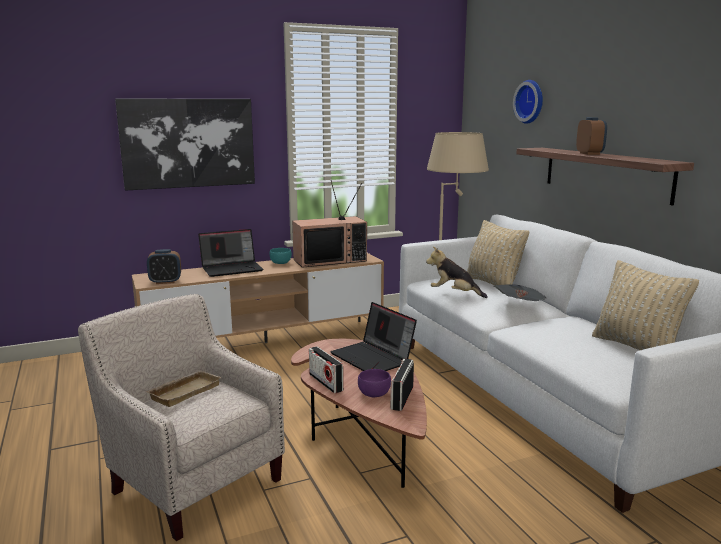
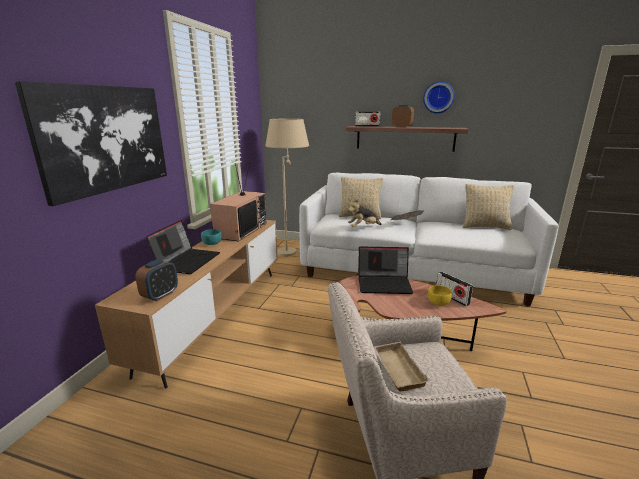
camera: 50 degrees left, 5 degrees up
(325, 382) = (406, 311): radio -> radio (367, 126)
(373, 393) = (438, 303): purple bowl -> yellow bowl
(531, 101) = (336, 95): wall clock -> wall clock (438, 97)

